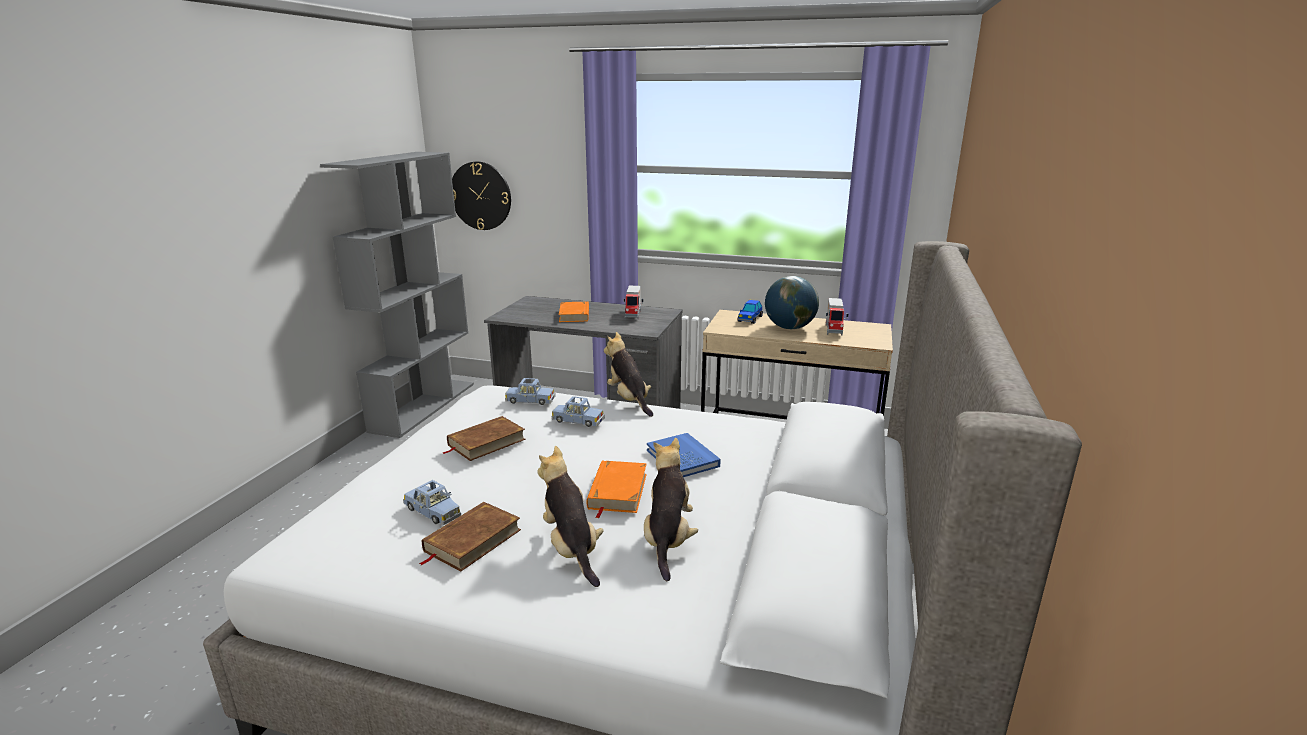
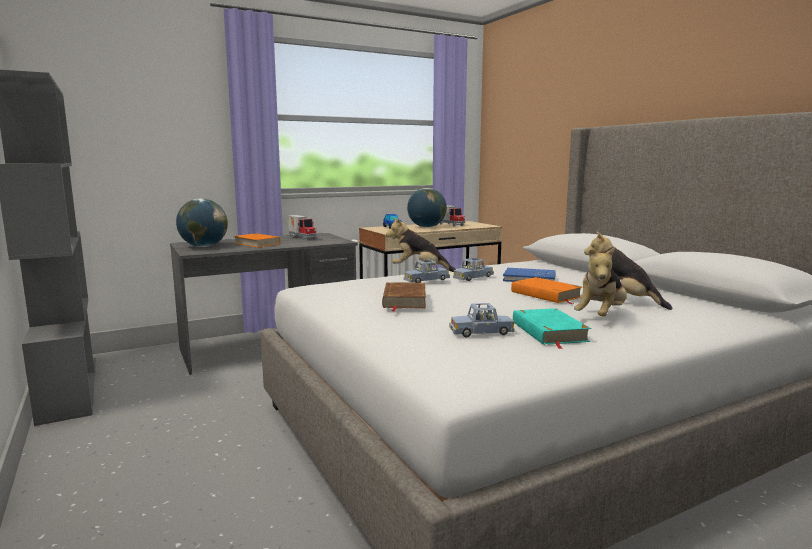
camera: 45 degrees left, 10 degrees down
(472, 540) = (548, 332): brown book -> turquoise book
(481, 196) = (94, 145): wall clock -> none
(529, 309) = (203, 246): none -> globe
(530, 401) = (362, 281): blue toy car -> blue toy car (473, 278)
(571, 548) = (601, 316): plush toy -> plush toy turned 75 degrees counterclockwise

